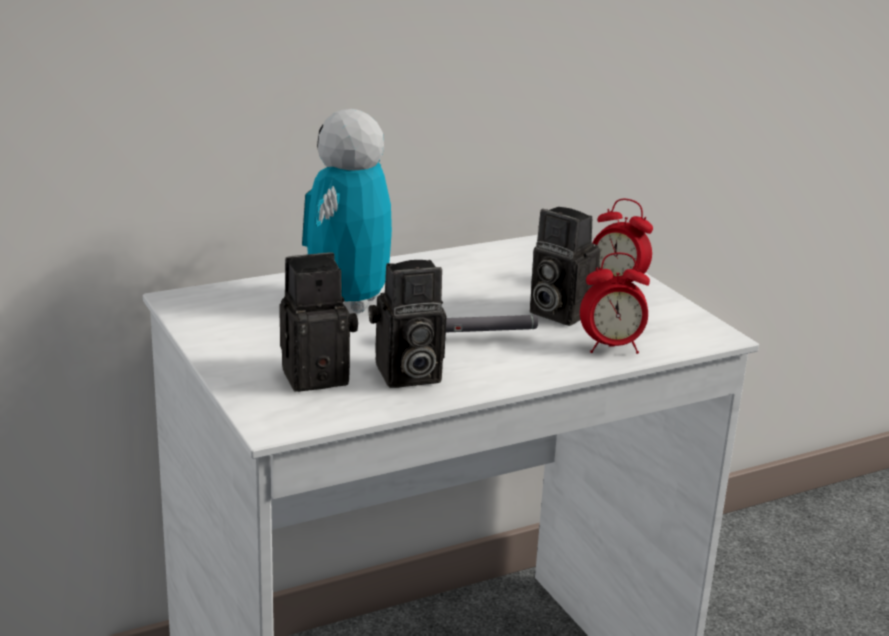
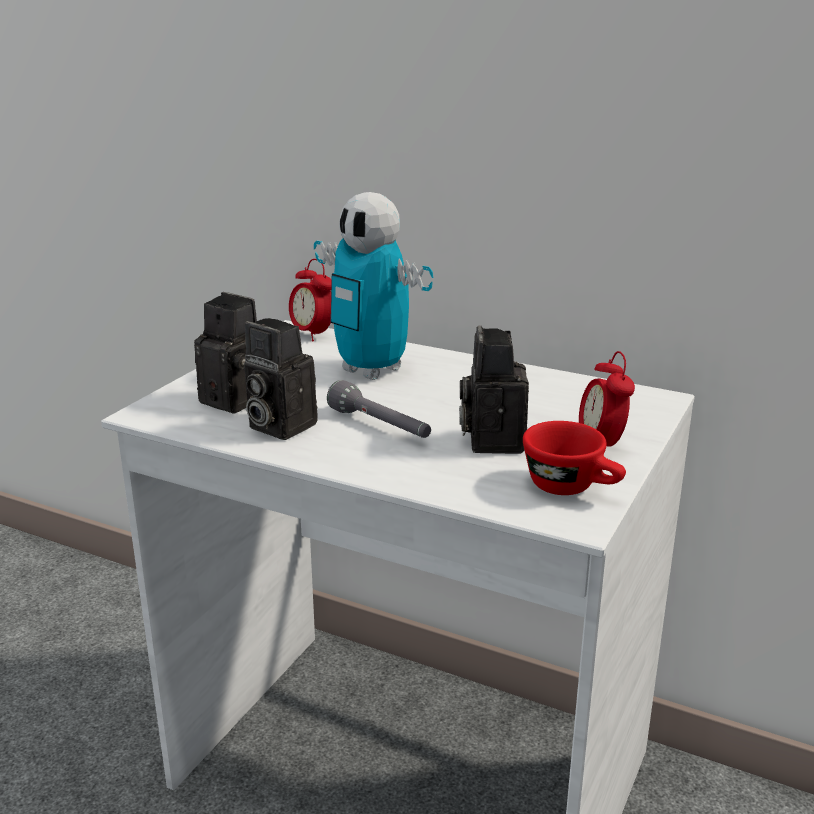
camera: 55 degrees right, 0 degrees up
(348, 302) = (372, 370): toy robot -> toy robot turned 120 degrees counterclockwise
(611, 347) = (460, 482): alarm clock -> alarm clock (312, 334)
(668, 318) = (572, 488): none -> red cup

